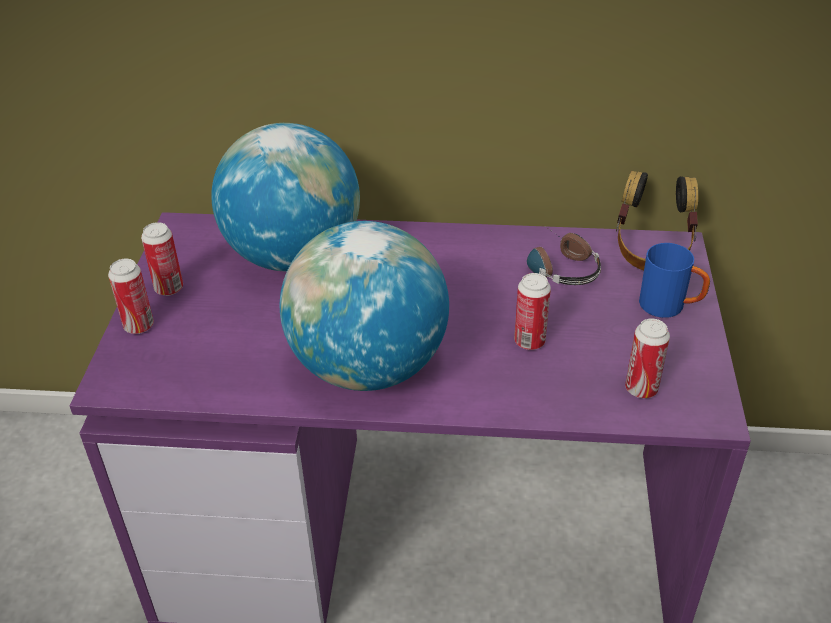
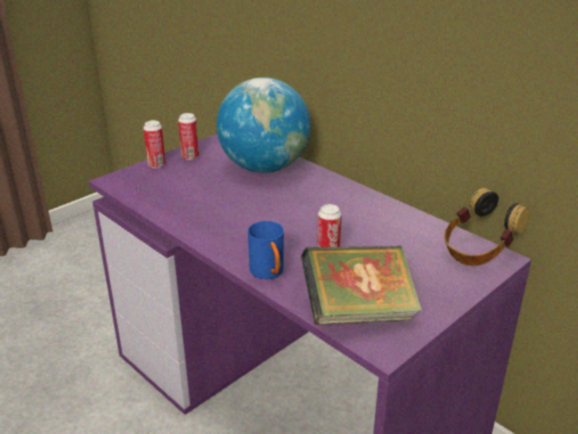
camera: 40 degrees right, 10 degrees down
(368, 367) = (227, 227): globe -> none
(557, 266) = (401, 232): headphones -> none
(641, 389) = (358, 312): can -> book
(670, 307) = (443, 284): blue mug -> blue mug (269, 274)

